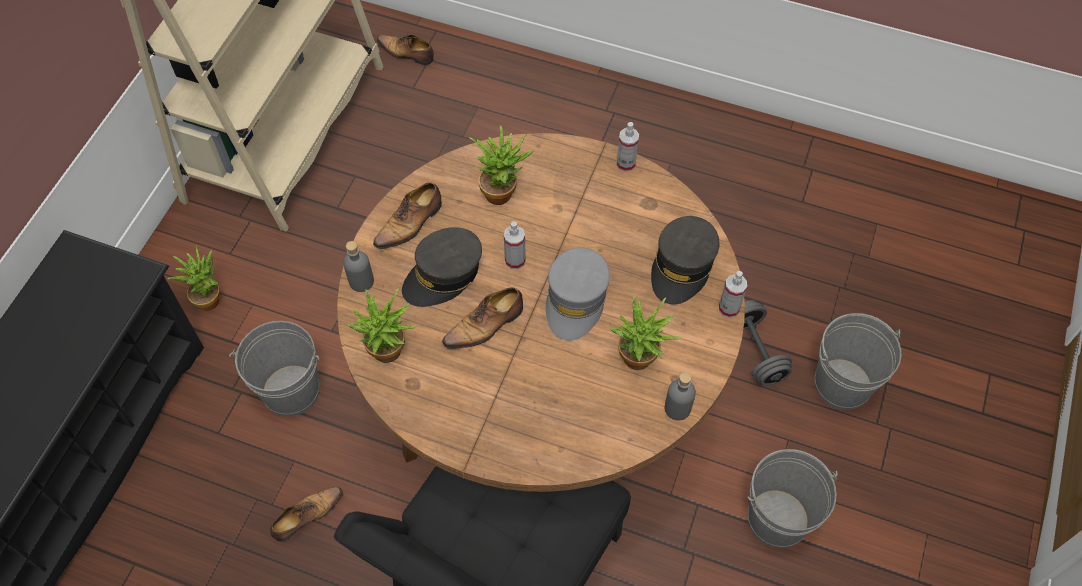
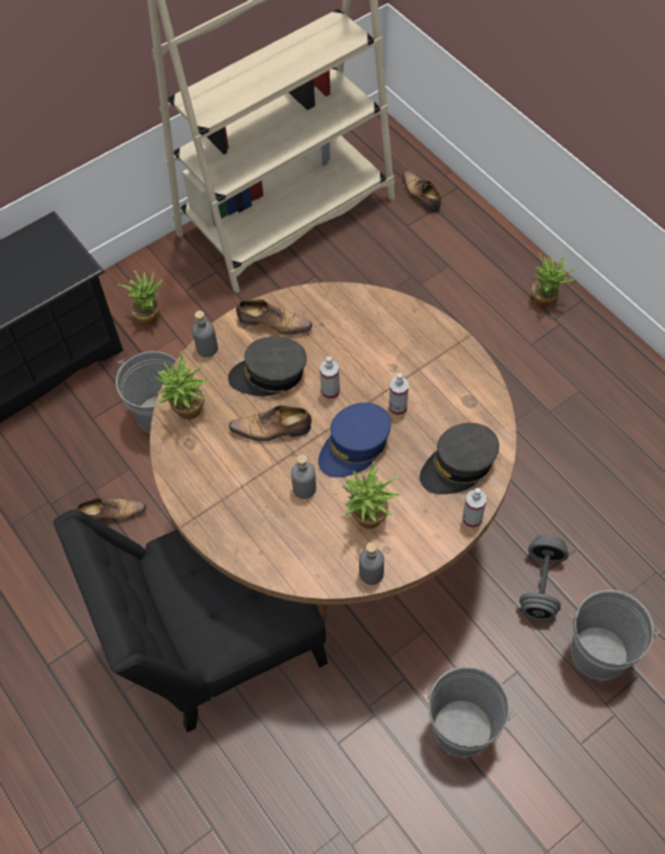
camera: 35 degrees right, 0 degrees up
(410, 223) = (273, 323): shoe -> shoe turned 150 degrees counterclockwise
(503, 191) = (360, 333): potted plant -> potted plant (547, 300)
(558, 365) = (304, 488): none -> grey bottle
(576, 300) = (354, 447): grey cap -> blue cap
(626, 164) = (474, 360): spray bottle -> spray bottle (398, 408)

